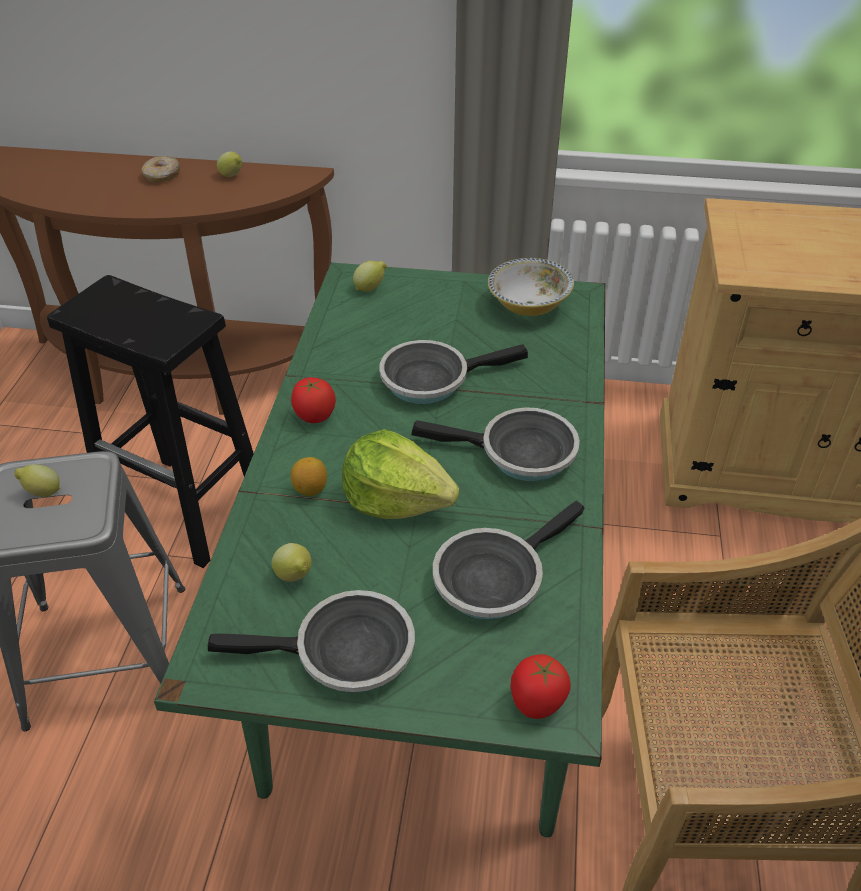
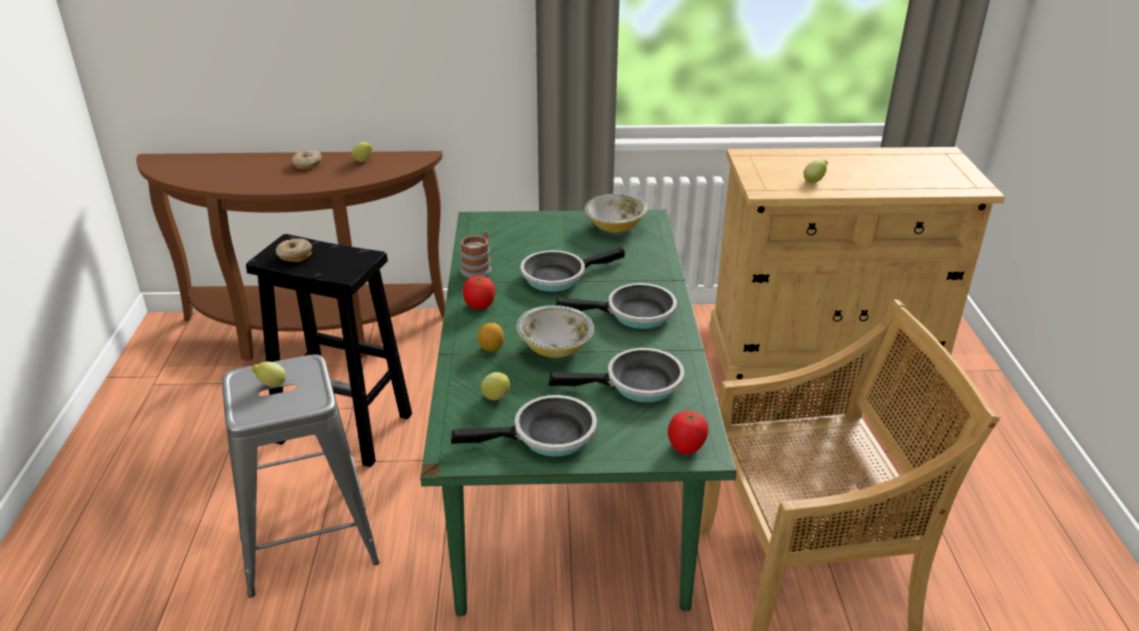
camera: 10 degrees left, 10 degrees down
(108, 309) = (294, 255): none -> donut
(330, 354) = (478, 268): none -> mug
(370, 288) = (495, 225): lemon -> lemon (814, 181)
(396, 499) = (555, 348): lettuce -> bowl
(493, 578) = (637, 384): frying pan -> frying pan turned 135 degrees counterclockwise

